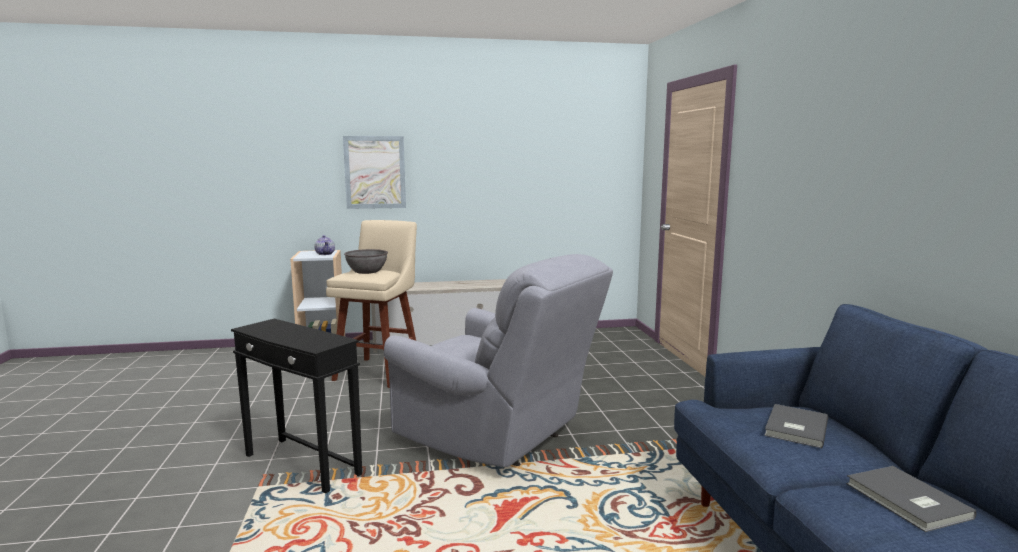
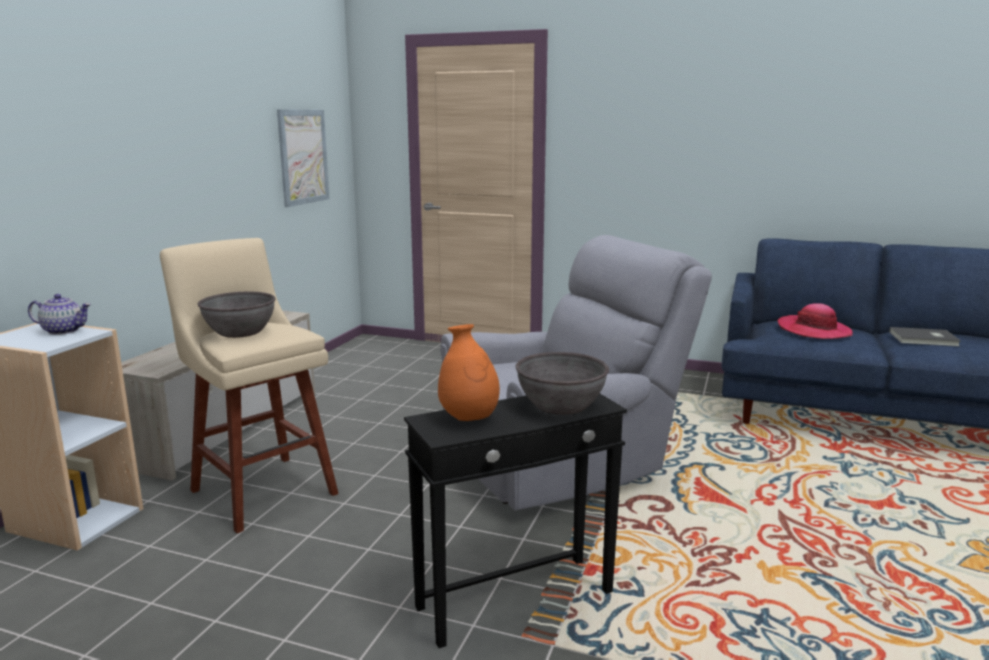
camera: 60 degrees left, 5 degrees up
(277, 327) = (469, 418): none -> orange vase
(311, 340) = (560, 405): none -> grey bowl
(375, 172) = (74, 160): picture -> picture (303, 157)
(794, 428) = (814, 331): grey book -> hat

